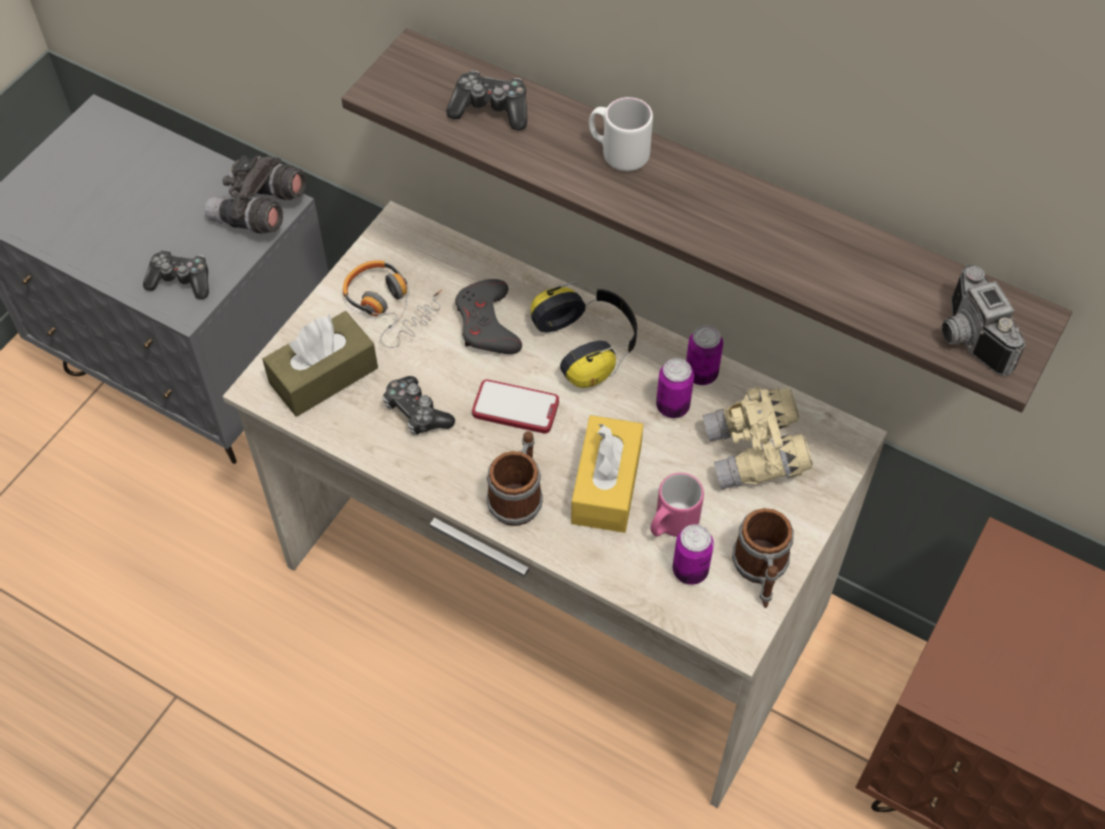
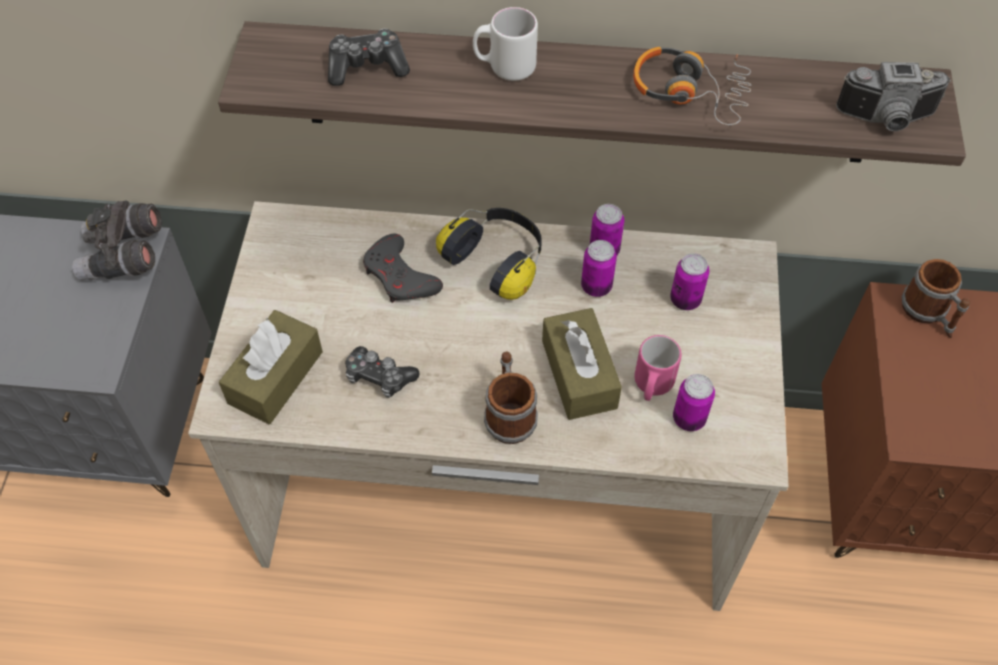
camera: 25 degrees left, 0 degrees up
(181, 281) = (80, 345): game controller -> none
(390, 307) = (304, 293): headphones -> headphones (690, 91)
(515, 408) = (465, 339): phone -> none
(606, 485) = (579, 374): yellow tissue box -> brown tissue box
(755, 454) = (685, 300): beige binoculars -> can
(760, 572) = (745, 395): mug -> mug (928, 314)
(966, 339) = (887, 120): camera -> camera turned 45 degrees counterclockwise

